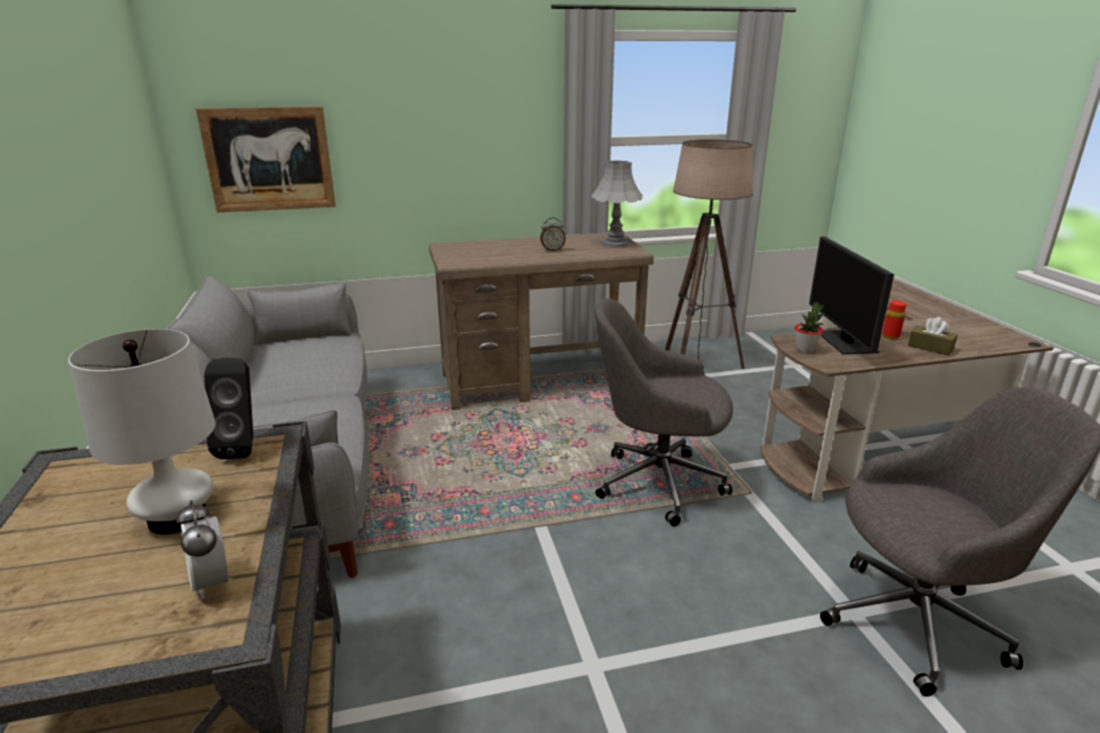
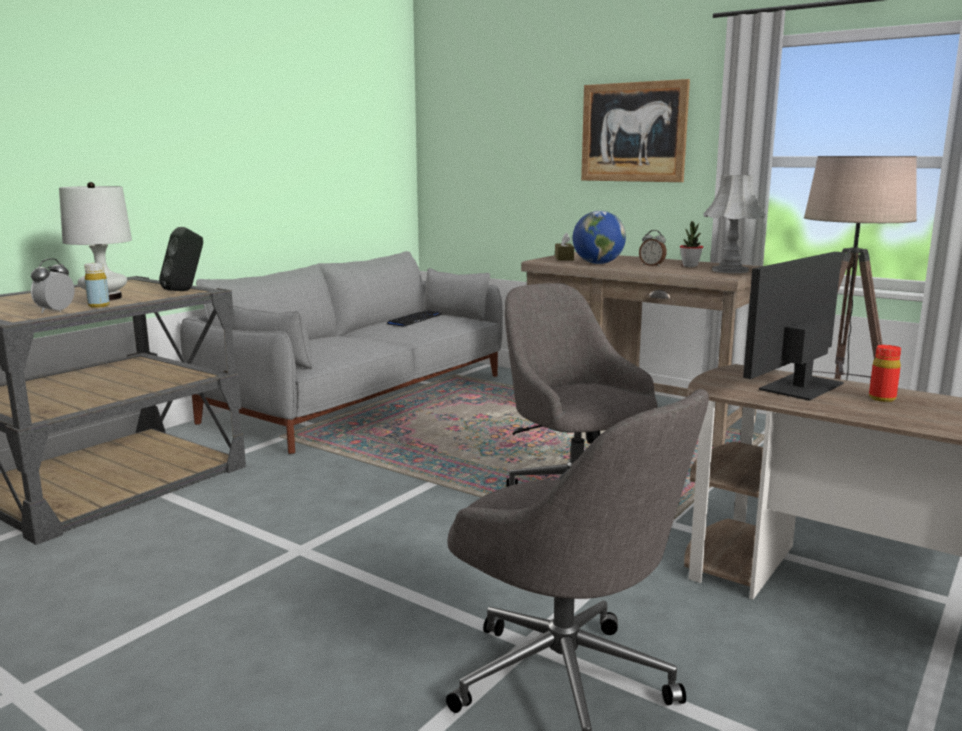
camera: 50 degrees right, 10 degrees down
(243, 535) = (99, 306): none -> yellow bottle
(269, 159) = (476, 167): picture -> picture (633, 132)
(292, 357) = (415, 320): none -> keyboard
(509, 257) = (598, 263): none -> globe
(805, 349) = (728, 378): potted plant -> potted plant (690, 266)
(930, 347) = (902, 416): brown tissue box -> brown tissue box (564, 258)

